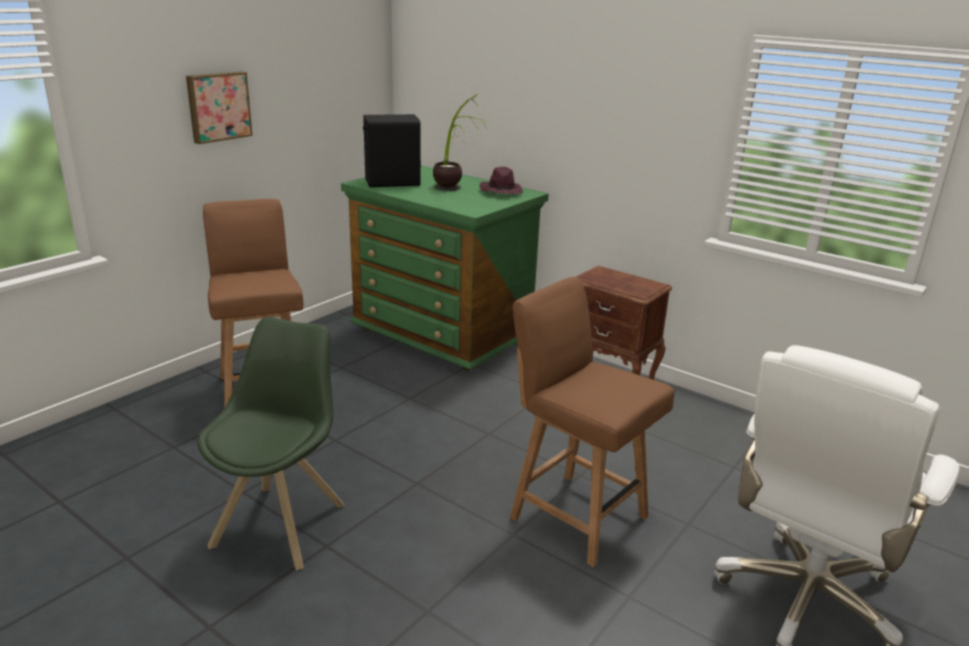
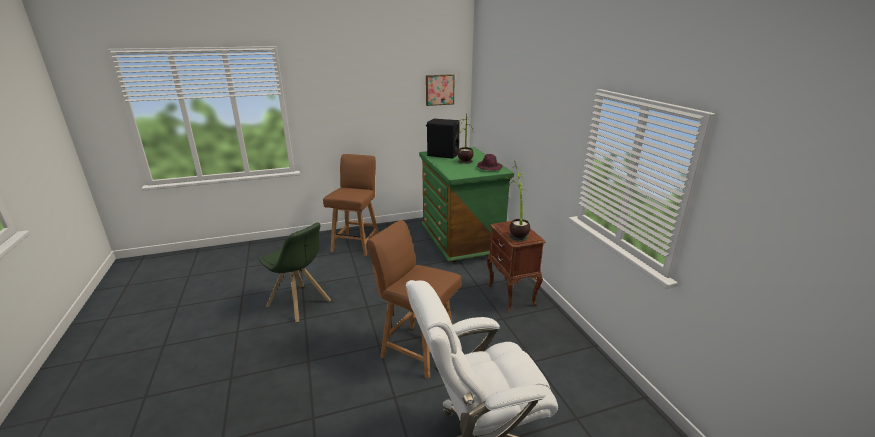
camera: 35 degrees right, 0 degrees up
(218, 106) = (361, 109): picture -> picture (439, 89)
(281, 525) = (299, 303): green chair -> green chair turned 75 degrees clockwise
(576, 515) = (417, 349): brown chair -> brown chair turned 45 degrees counterclockwise
(620, 281) = (516, 231): none -> potted plant

